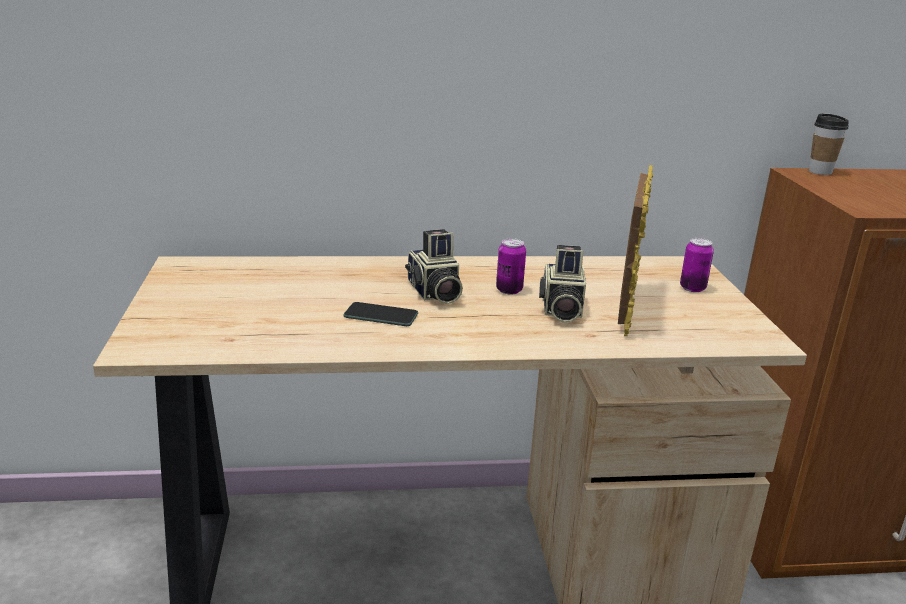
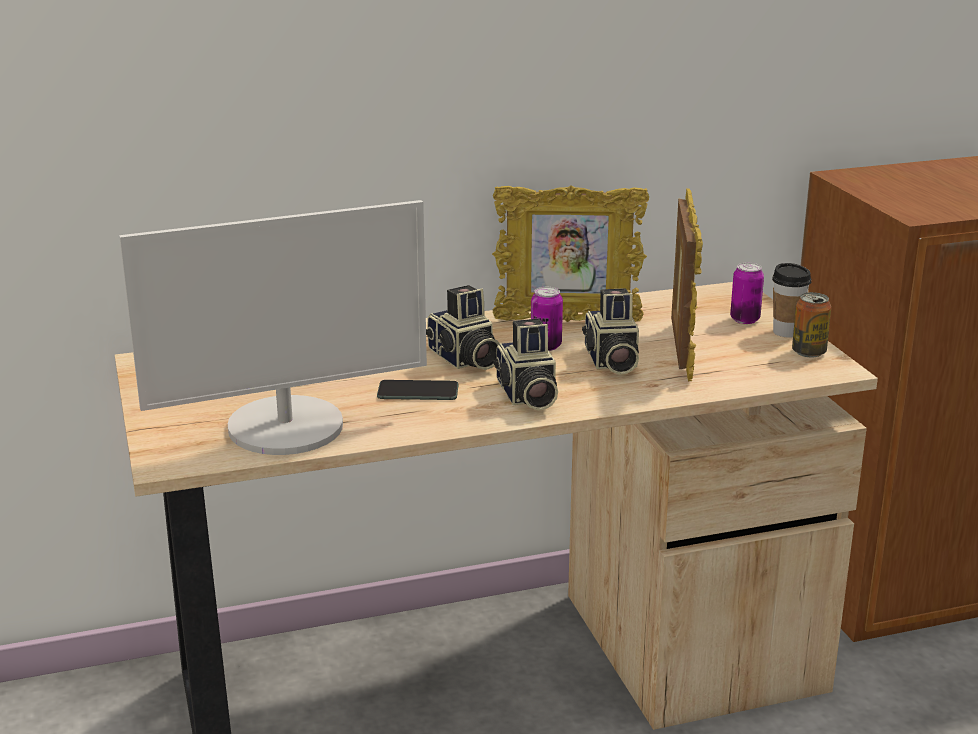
camera: 10 degrees left, 0 degrees up
(253, 332) = (287, 427): none -> monitor
(473, 331) = (526, 396): none -> camera
(536, 272) = (567, 321): none -> picture frame
(744, 323) = (808, 352): none -> can
(820, 172) = (864, 172): cup -> cup (786, 332)

